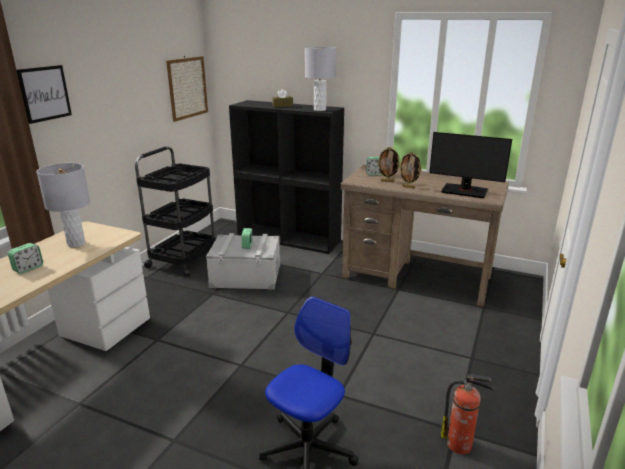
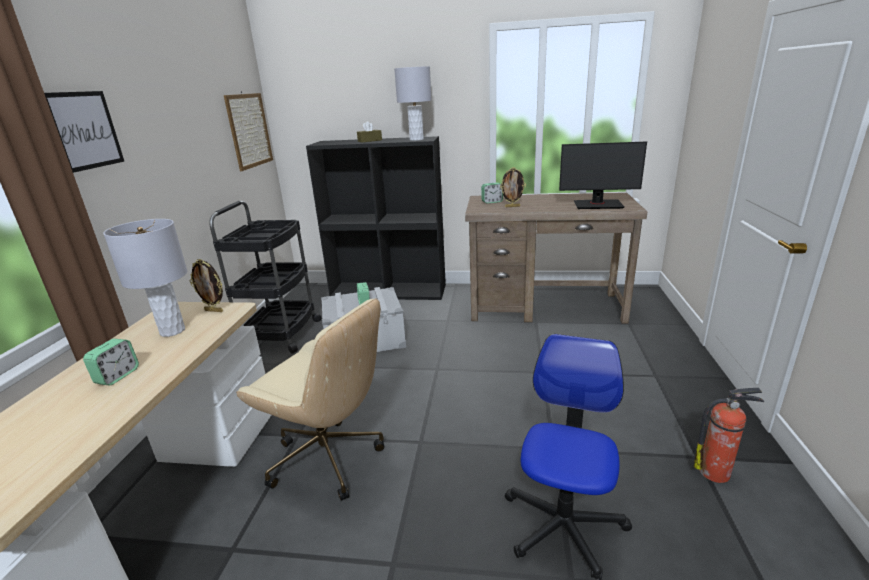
camera: 15 degrees left, 0 degrees up
(169, 363) = (329, 462): none -> beige office chair
(408, 187) = (540, 208): picture frame -> picture frame (214, 310)

